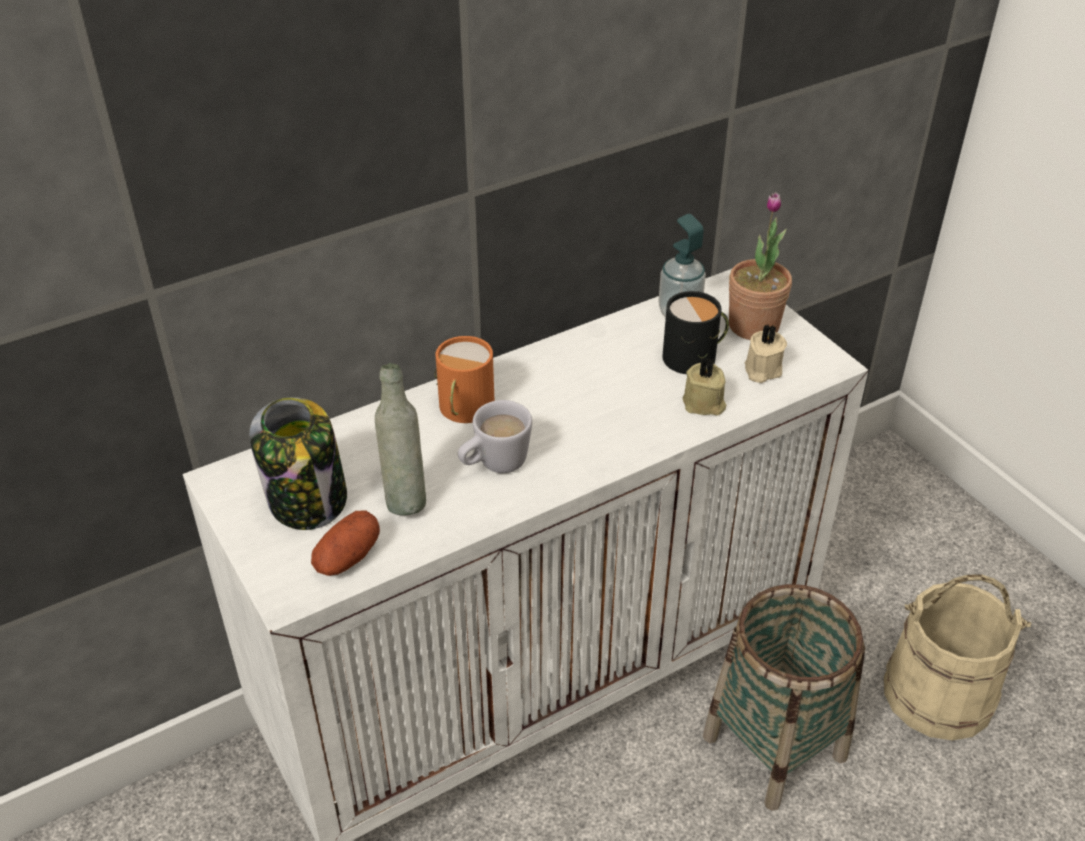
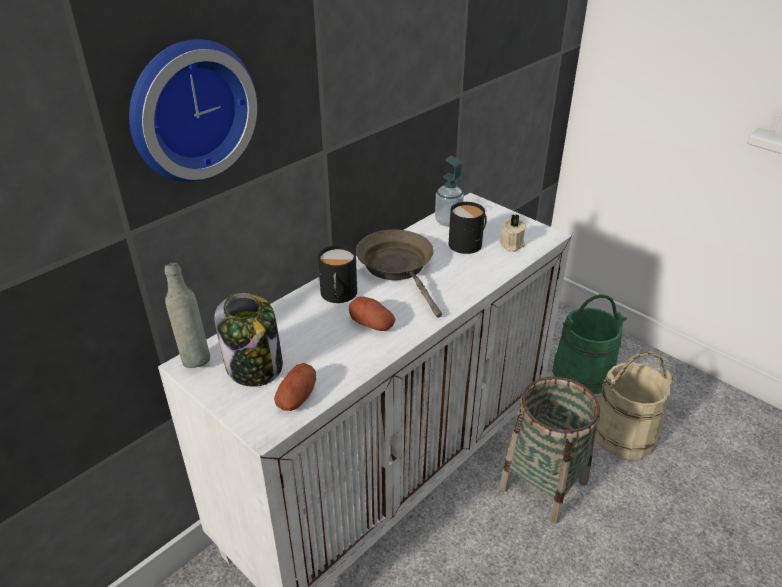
camera: 15 degrees left, 5 degrees down
(245, 134) = (188, 109): none -> wall clock
(404, 497) = (321, 353): grey bottle -> grey bottle (194, 357)
(463, 408) = (337, 294): orange mug -> black mug
(494, 465) = (372, 324): white mug -> potato
(570, 380) = (398, 268): none -> brown frying pan
(704, 404) = (486, 268): beige candle -> none
(753, 326) = (495, 222): potted plant -> none
(908, 580) = (582, 372): none -> green bucket

